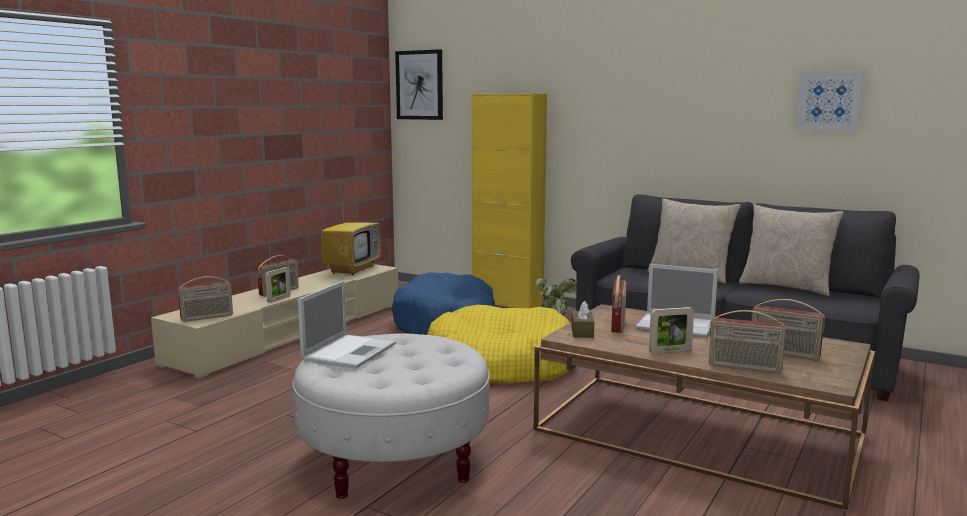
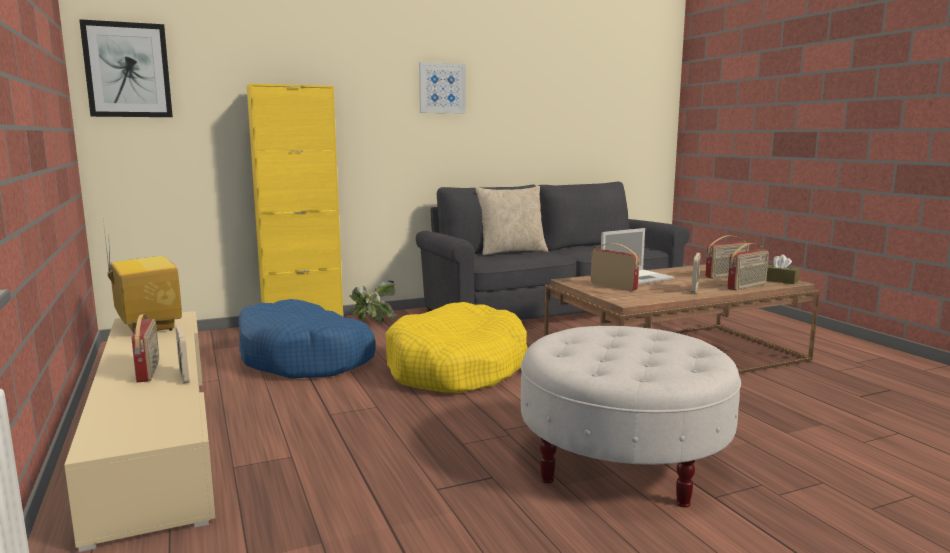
camera: 55 degrees left, 0 degrees up
(207, 318) = (171, 427): radio -> none
(350, 351) = (587, 359): laptop -> none
(582, 331) = (619, 296): brown tissue box -> brown tissue box (779, 280)
(786, 287) = (579, 246): beige pillow -> none
(829, 100) = (566, 101): picture -> picture (442, 88)

